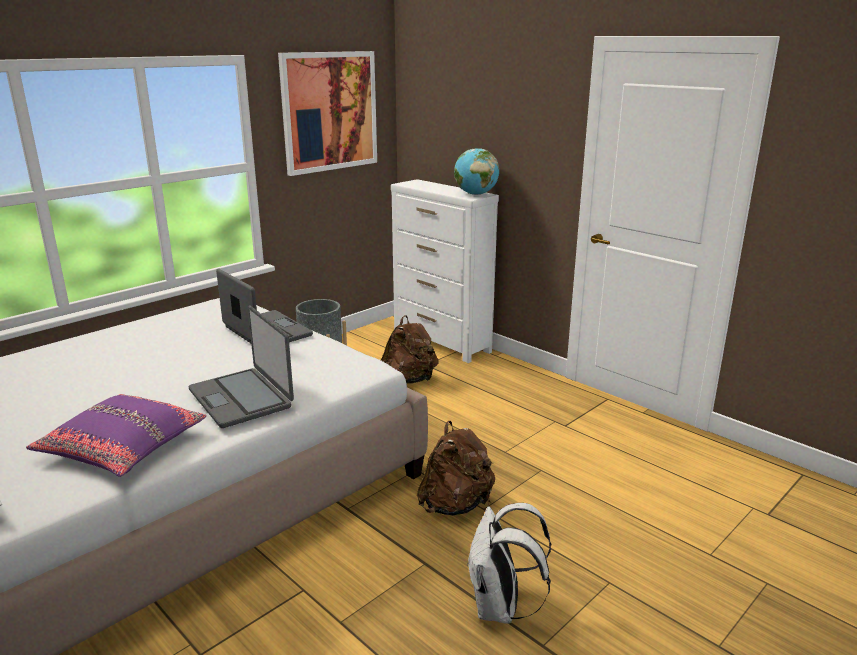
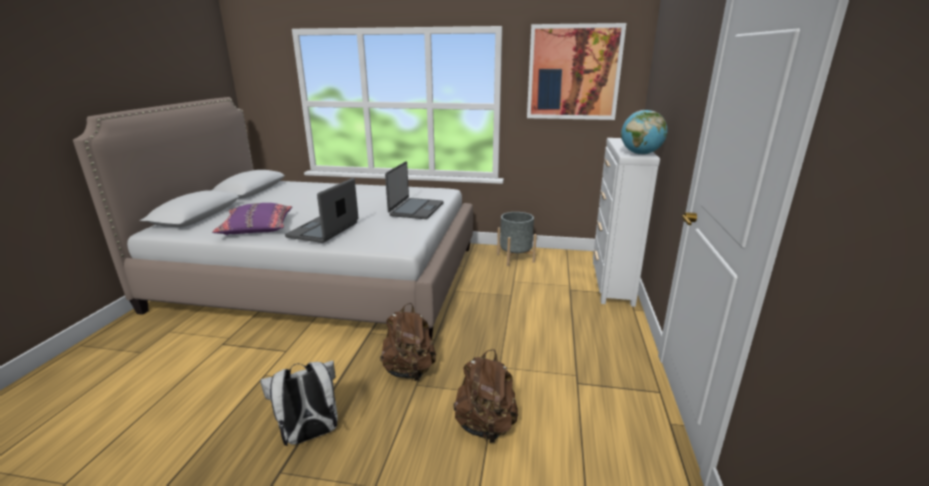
camera: 55 degrees right, 0 degrees up
(409, 380) = (539, 293): brown backpack -> brown backpack (485, 426)

